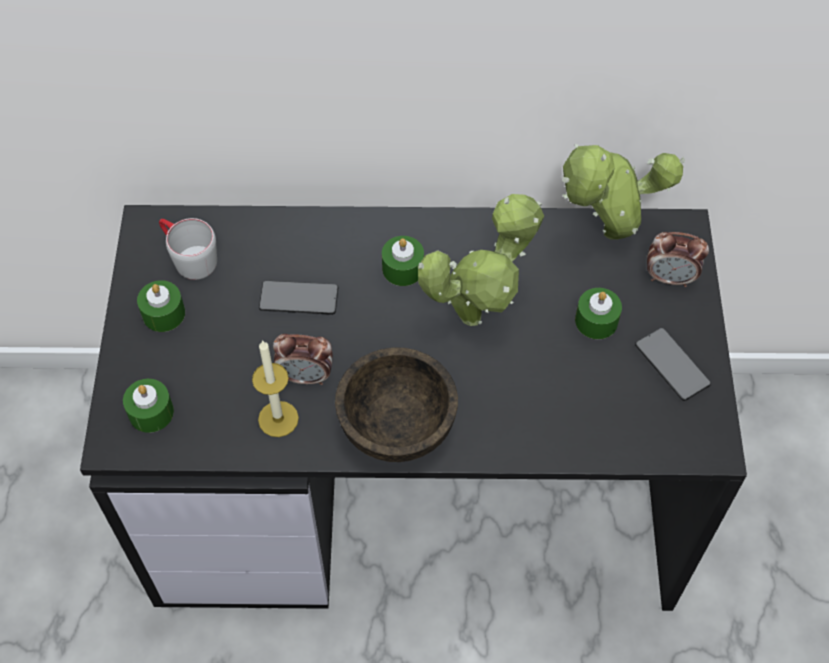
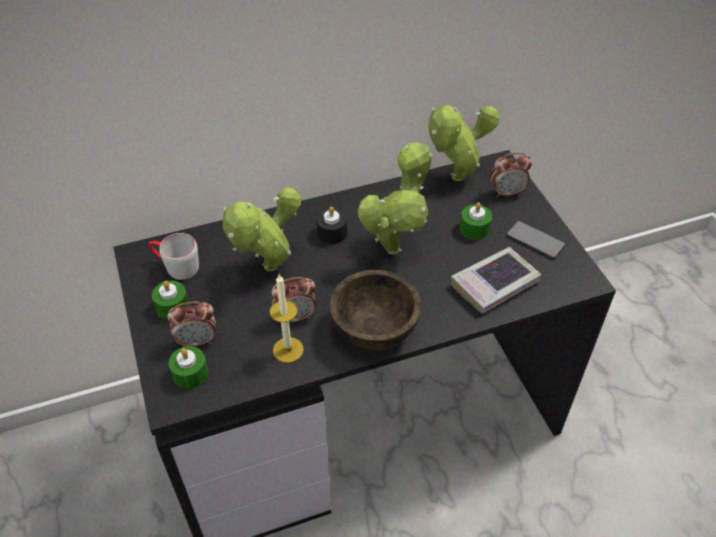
camera: 20 degrees left, 10 degrees down
(175, 370) = (197, 341): none -> alarm clock
(299, 299) = (268, 270): phone -> potted plant
(403, 268) = (332, 233): green candle -> black candle
(583, 413) = (494, 284): none -> book

